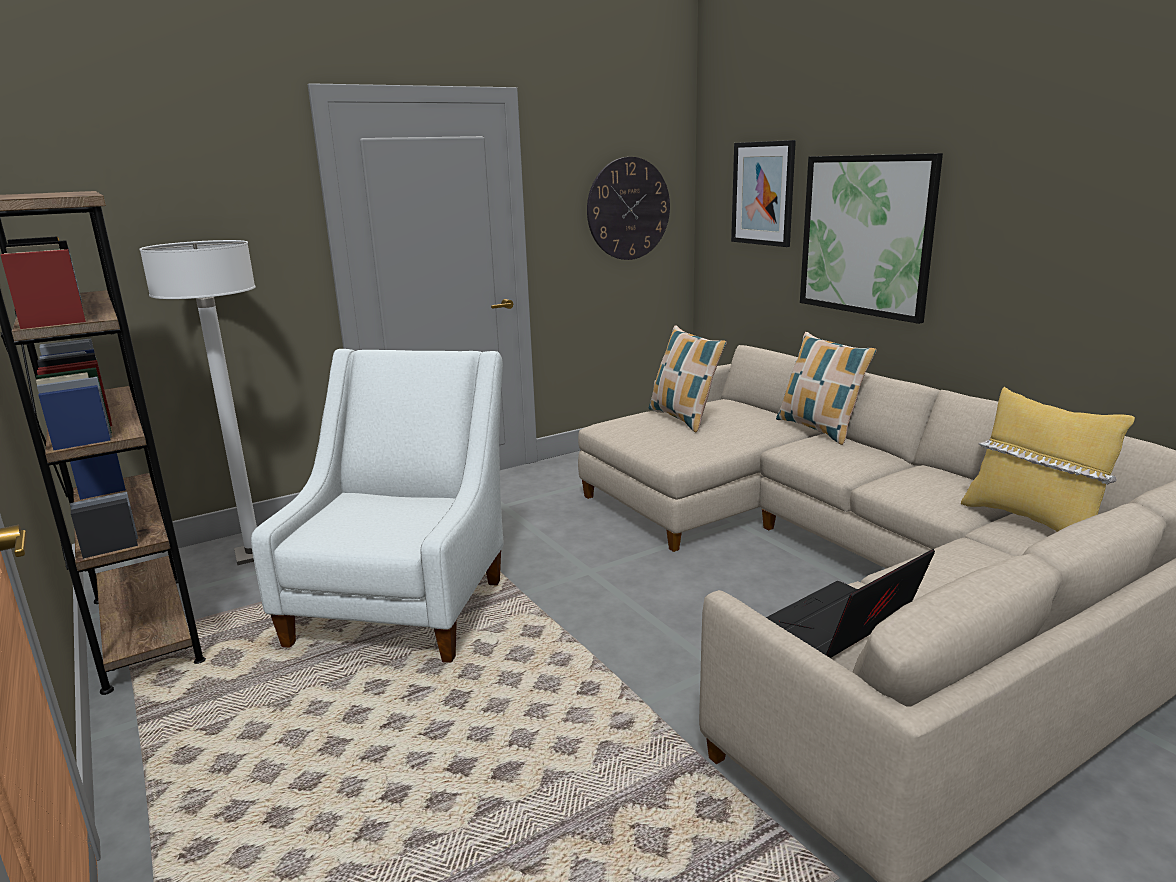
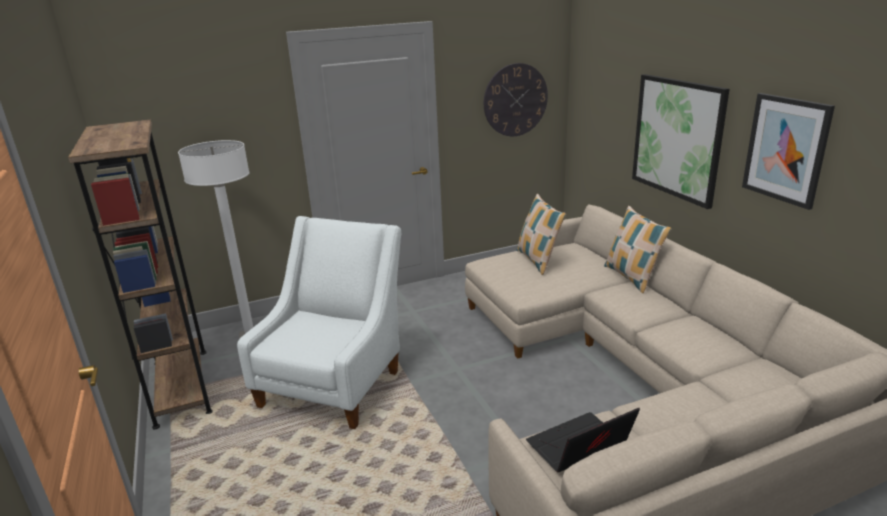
camera: 10 degrees right, 5 degrees up
(763, 193) = (612, 94): picture -> picture (786, 149)
(1032, 521) = (750, 374): yellow pillow -> none

